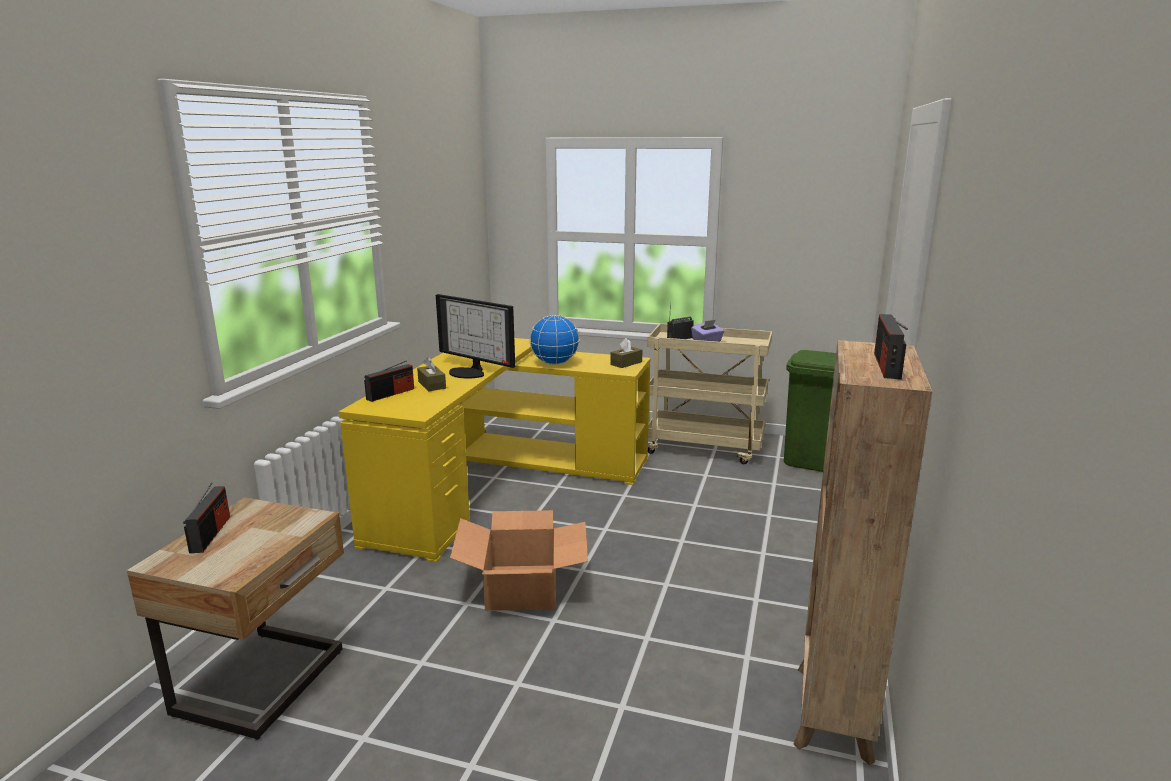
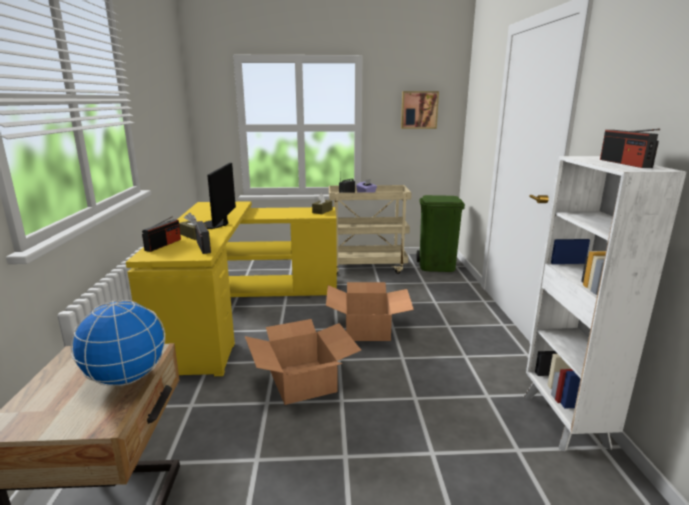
camera: 20 degrees left, 0 degrees up
(210, 534) = (50, 385): radio -> radio (203, 247)
(470, 372) = (217, 224): monitor -> monitor turned 75 degrees clockwise
(555, 363) = (272, 215): globe -> globe (127, 378)
(646, 536) = (368, 328): none -> cardboard box
(807, 218) = (419, 110): none -> picture
(832, 714) = (565, 421): brown bookcase -> white bookcase

